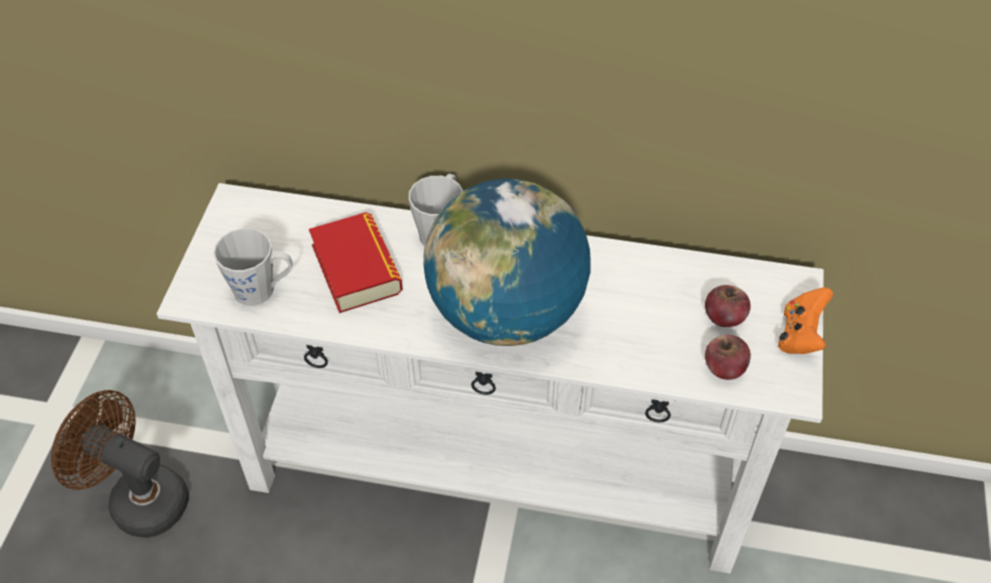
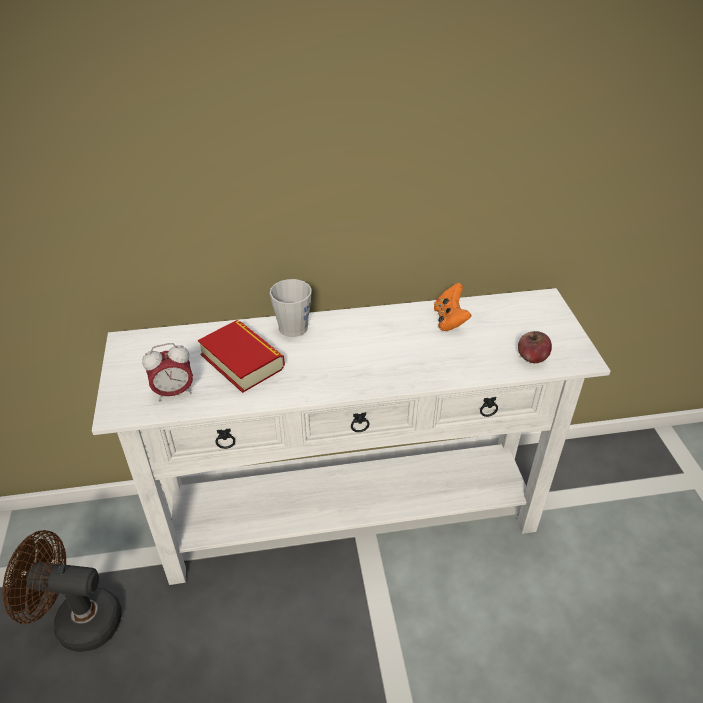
camera: 20 degrees left, 10 degrees down
(262, 290) = (174, 392): grey mug -> alarm clock
(506, 313) = (367, 362): globe -> none
(724, 317) = (513, 329): apple -> none
(800, 335) = (566, 327): orange game controller -> orange game controller (449, 320)

